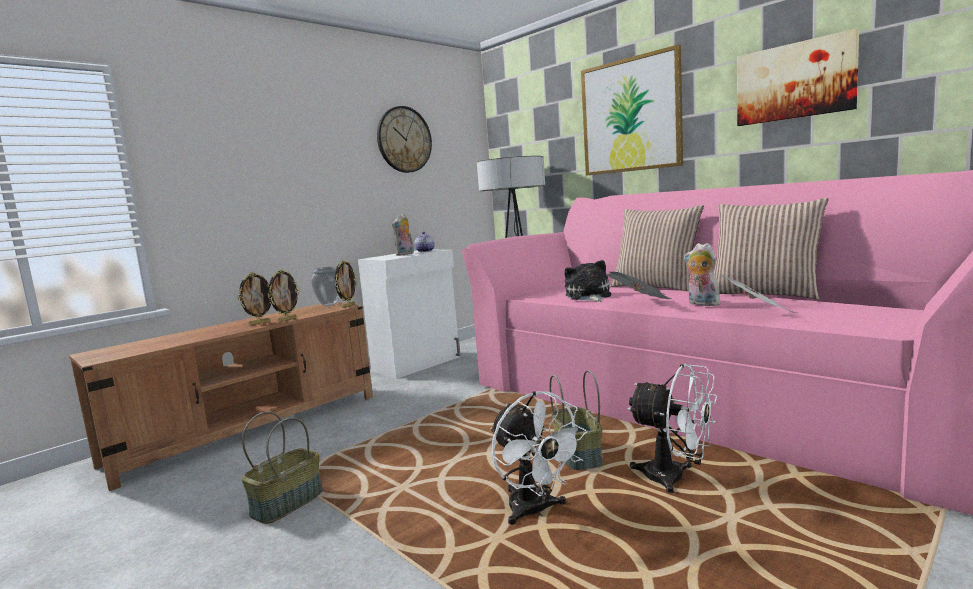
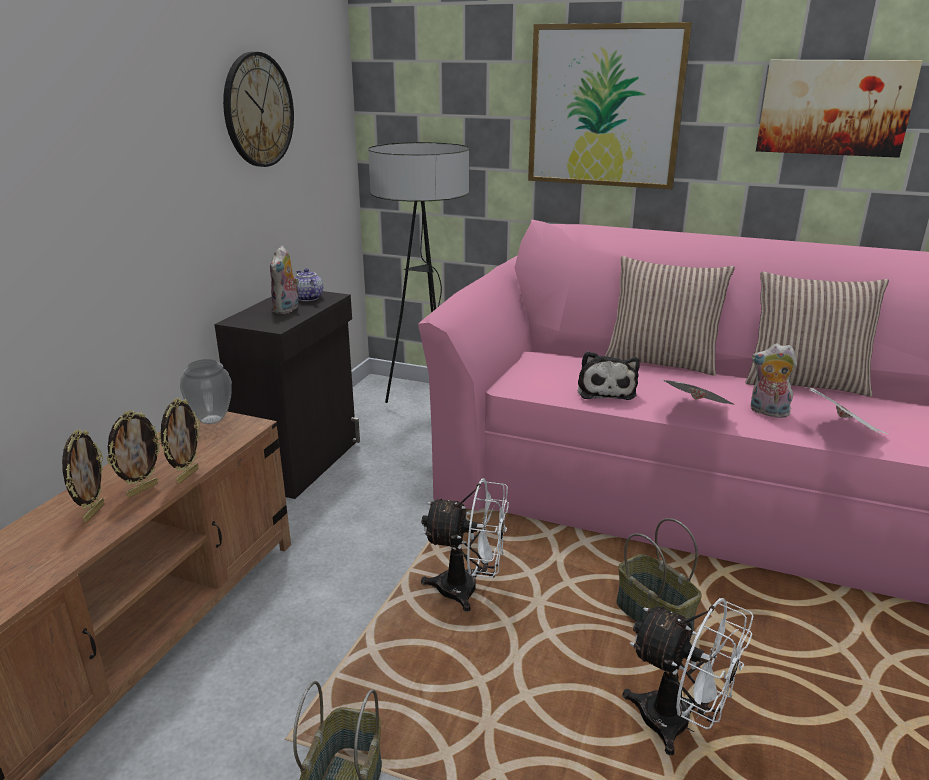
camera: 25 degrees left, 15 degrees up
(348, 306) = (254, 425): picture frame -> picture frame (93, 512)
(418, 364) = (303, 462): white cabinet -> black cabinet
(588, 296) = (605, 390): plush toy -> plush toy turned 150 degrees counterclockwise
(675, 479) = (779, 636): white fan -> white fan (468, 590)

